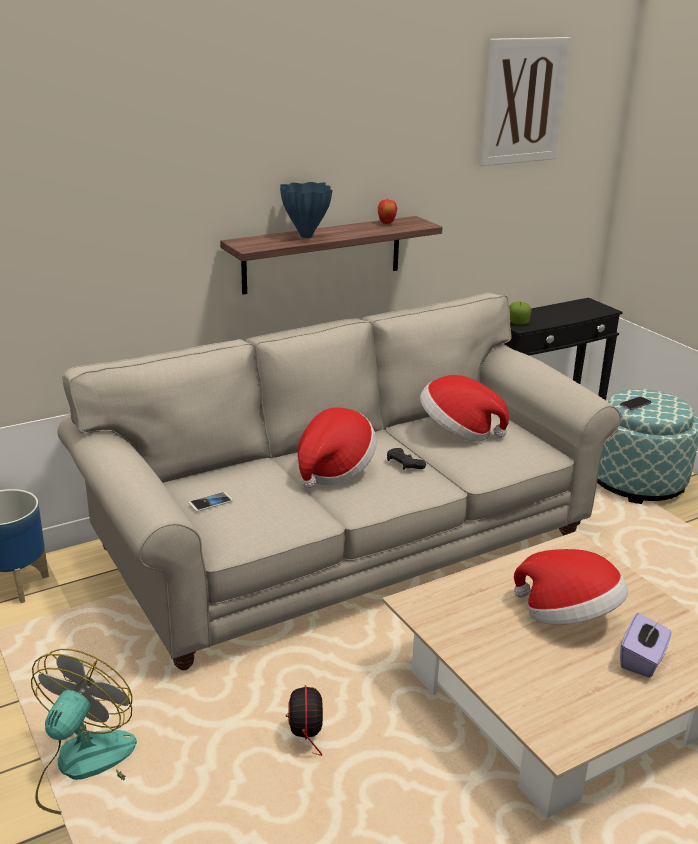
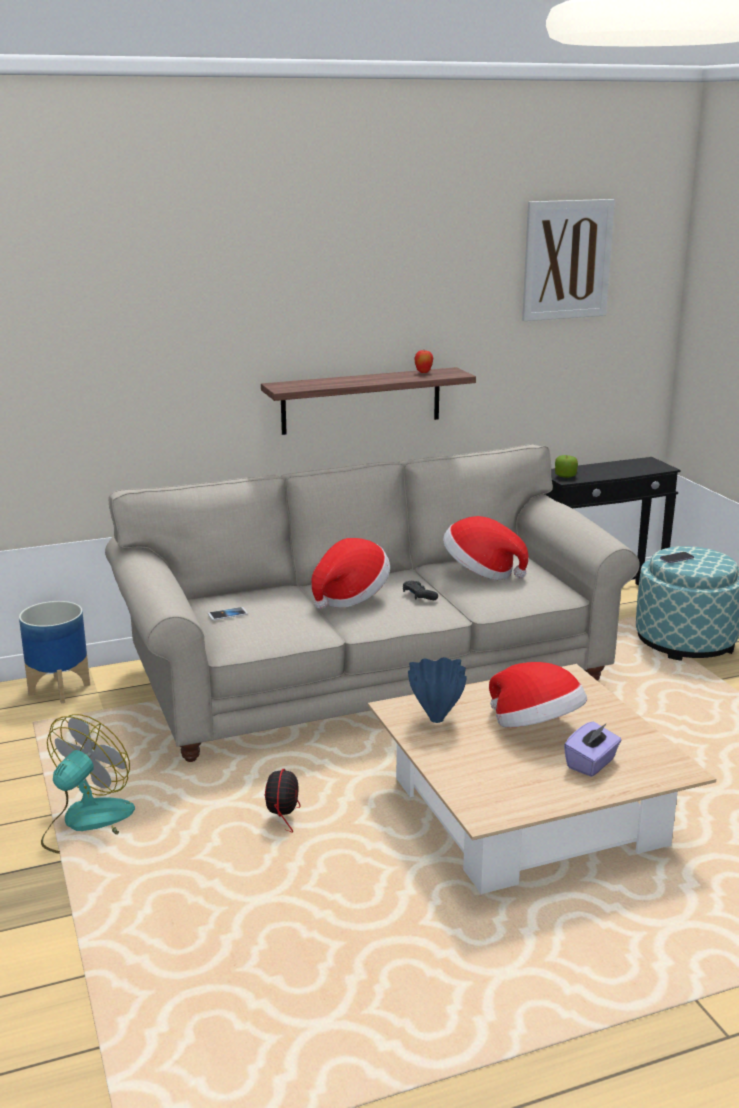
camera: 10 degrees right, 5 degrees down
(305, 236) = (339, 381): blue vase -> blue vase (435, 720)

